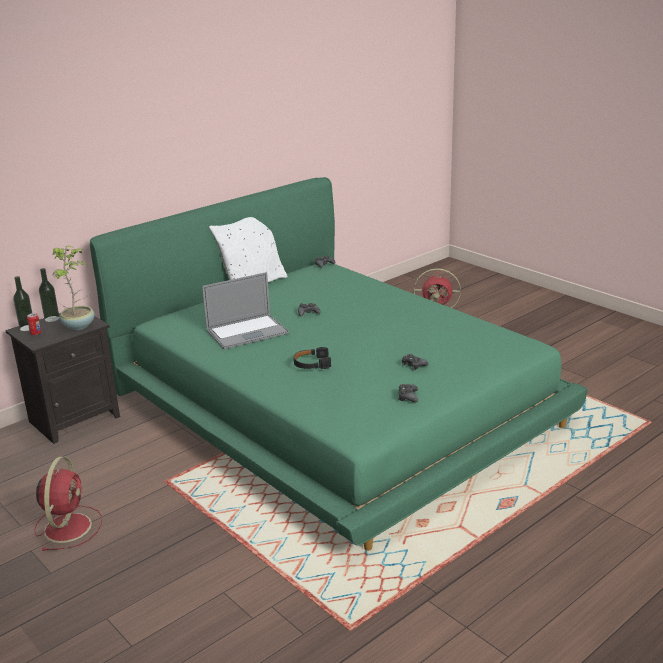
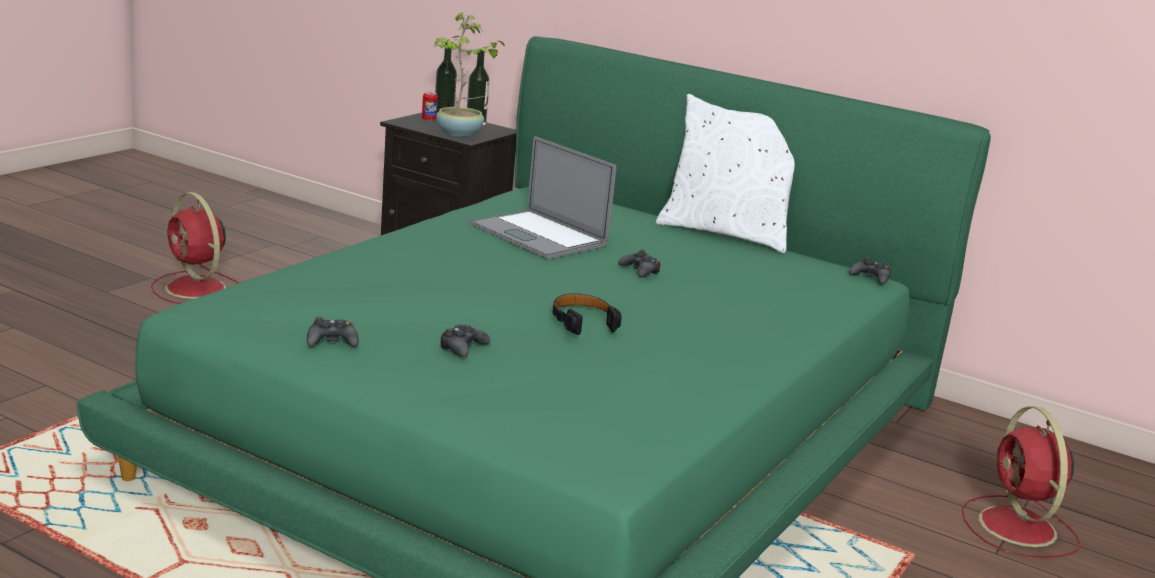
camera: 70 degrees right, 5 degrees down
(68, 526) = (197, 289): red fan -> red fan turned 60 degrees clockwise
(312, 363) = (431, 272): black headphones -> black headphones (582, 321)

